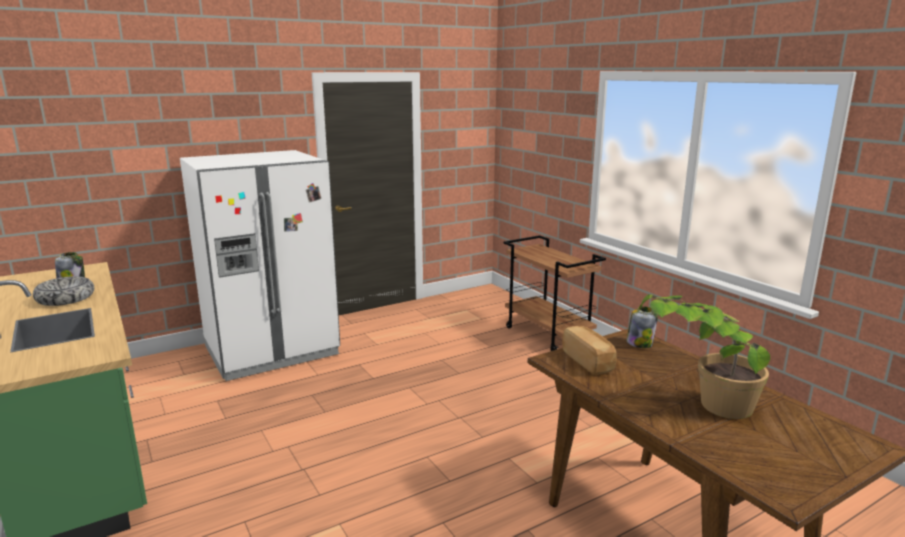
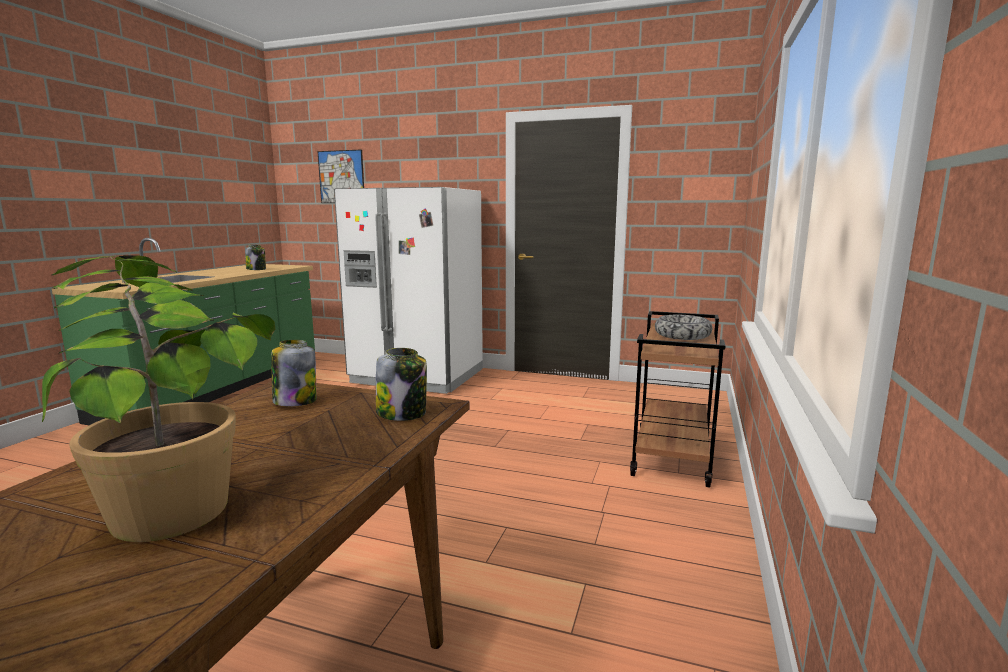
camera: 50 degrees right, 5 degrees down
(65, 299) = (228, 272): bowl -> bowl (682, 335)
(101, 142) = (341, 177): none -> picture
(588, 361) = (295, 401): bread -> jar

